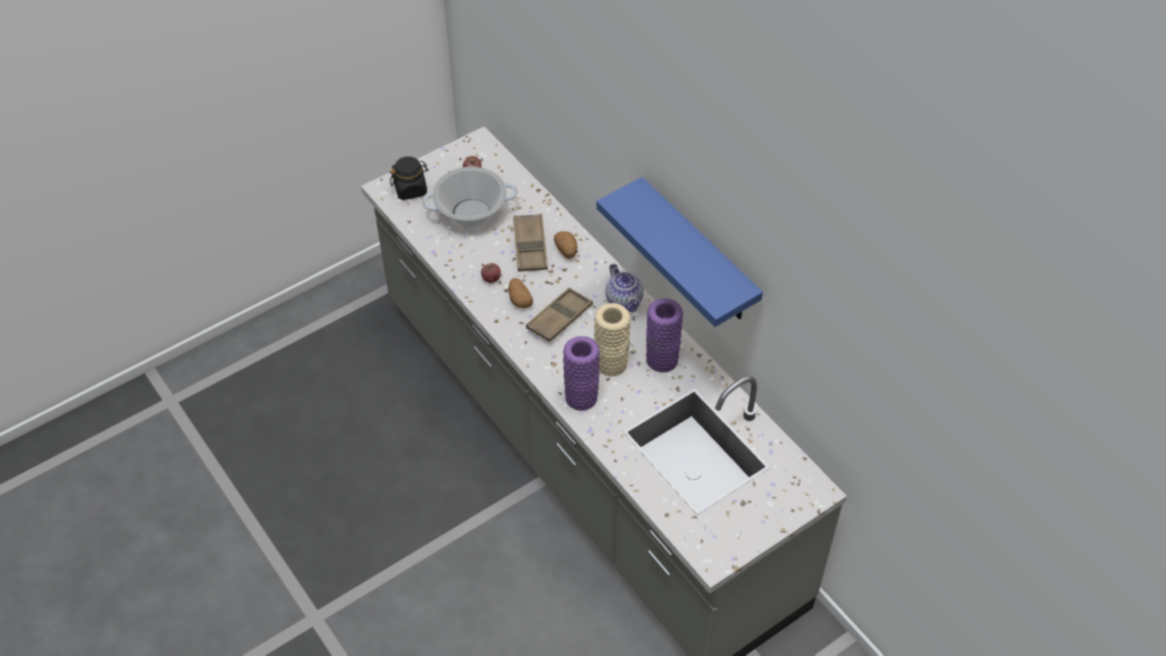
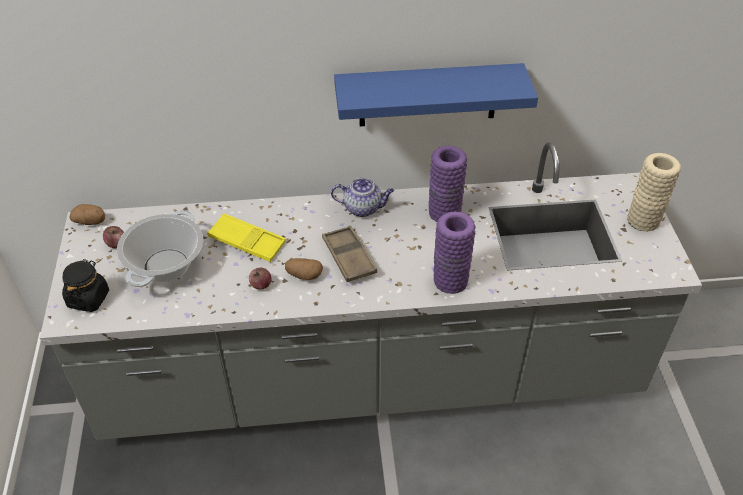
camera: 60 degrees left, 5 degrees down
(530, 246) = (247, 241): brown tray -> yellow tray
(566, 251) = (274, 220): potato -> potato (90, 221)
(611, 363) = (426, 245): beige vase -> beige vase (643, 220)

